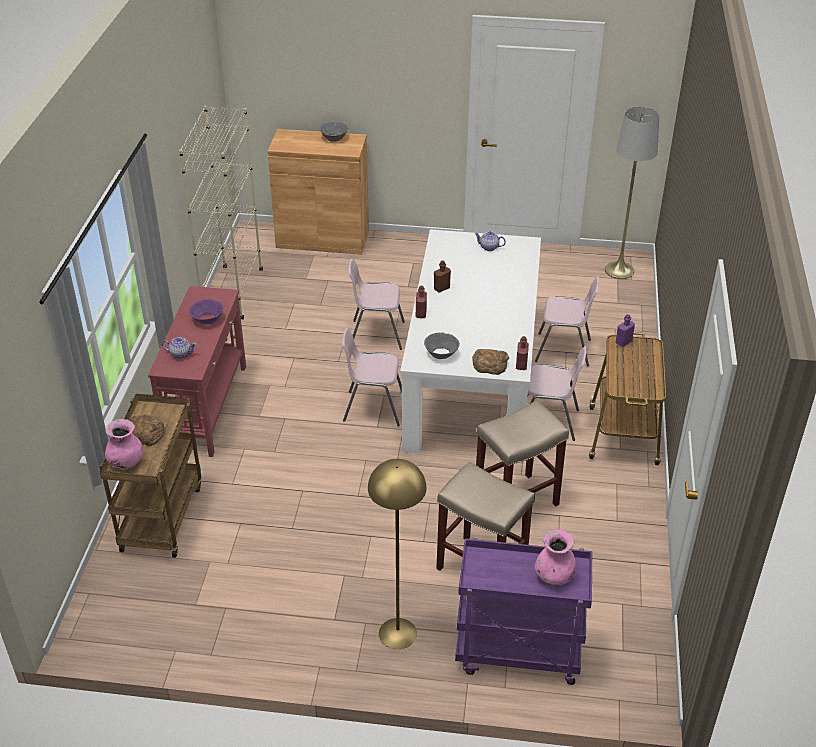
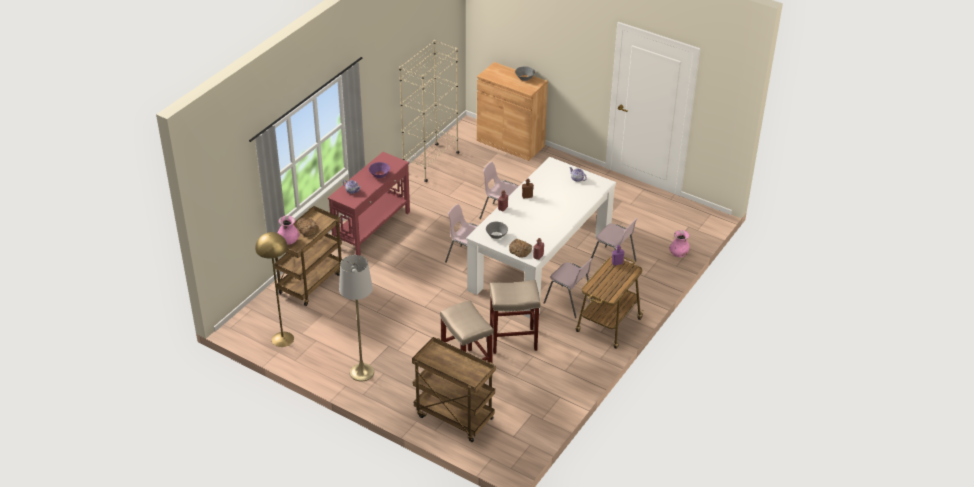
camera: 25 degrees right, 0 degrees up
(397, 633) = (397, 384): yellow floor lamp -> yellow floor lamp (282, 339)
(516, 654) = (453, 417): purple cart -> brown cart
(554, 576) = (468, 371): pink vase -> pink vase (678, 254)
(619, 270) = (694, 221): grey floor lamp -> grey floor lamp (361, 372)

